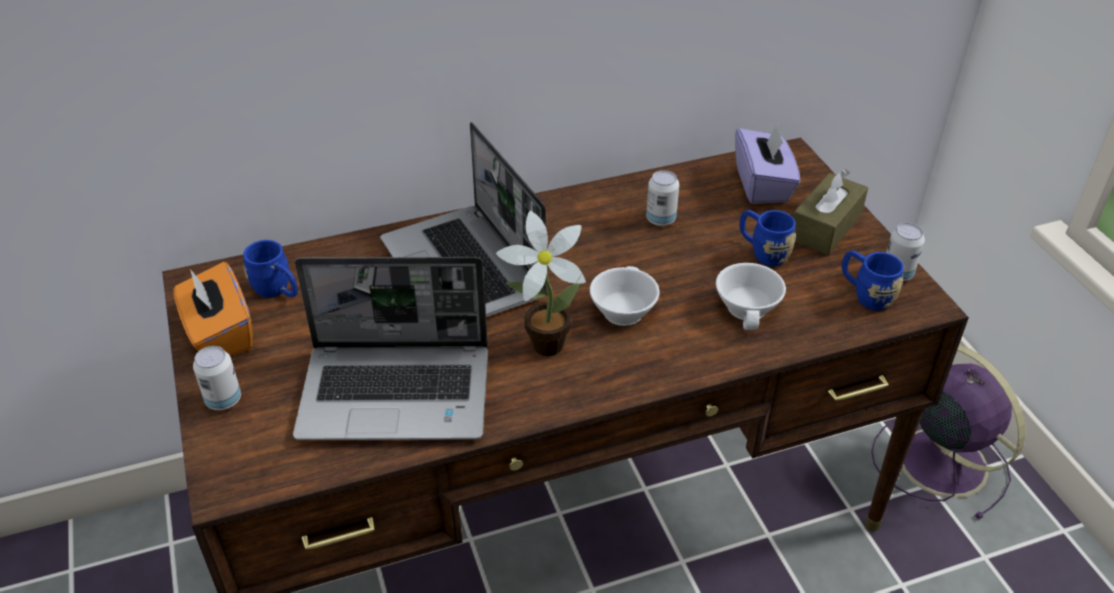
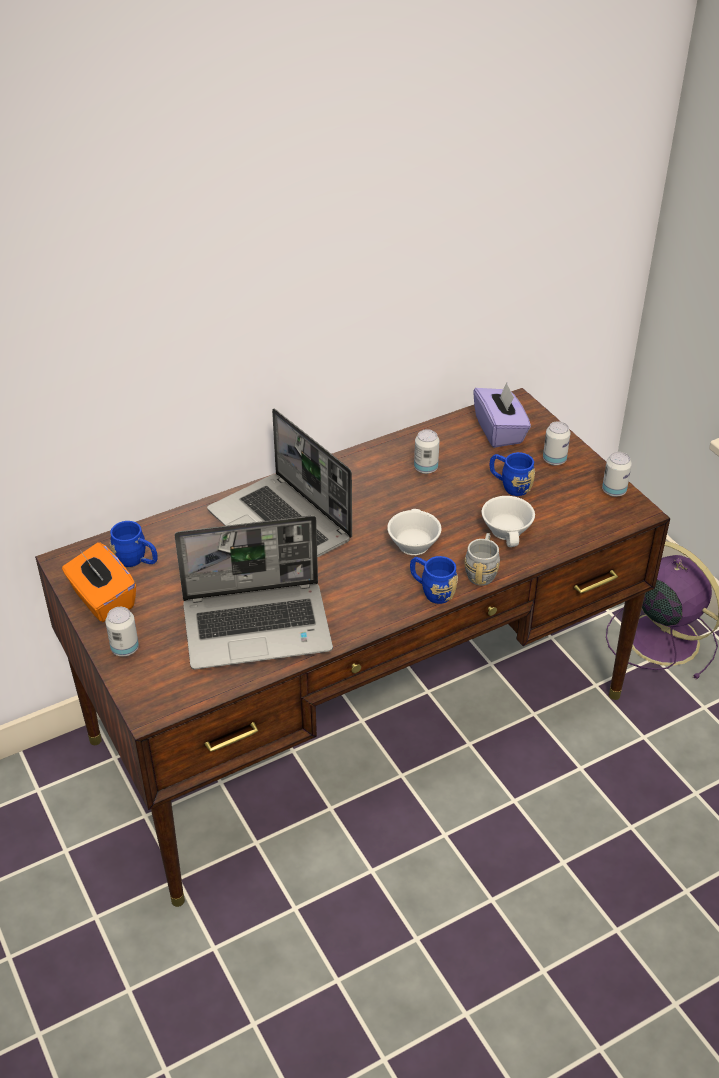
camera: 10 degrees left, 0 degrees up
(542, 344) = (358, 576): potted plant -> none
(704, 357) = (482, 571): none -> grey mug
(825, 227) = (554, 460): brown tissue box -> can
(865, 294) = (592, 509): blue mug -> blue mug (432, 591)

